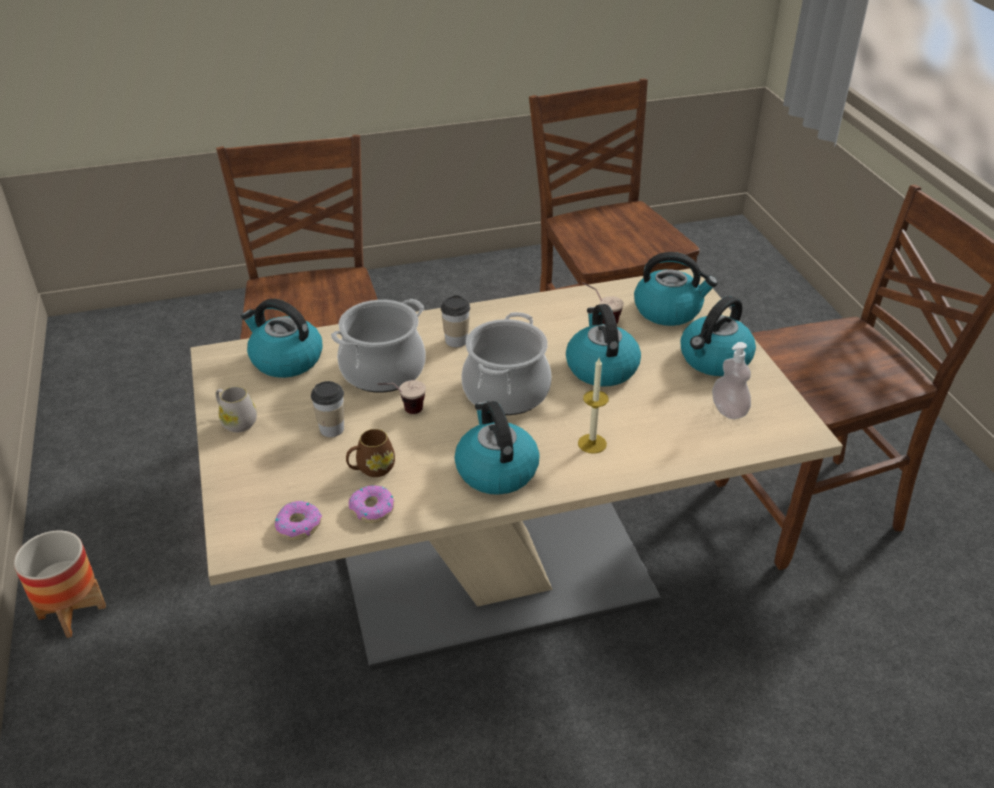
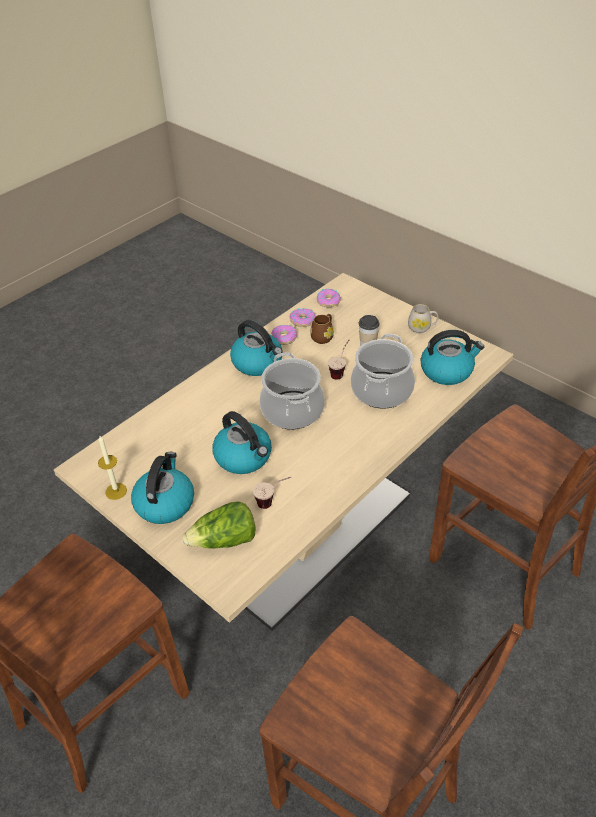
camera: 150 degrees right, 5 degrees up
(72, 612) = (503, 398): planter -> none
(426, 492) = (284, 338): none -> donut
(456, 341) = (360, 433): cup -> none
(592, 443) = (215, 400): candle -> candle (116, 491)
(668, 310) = (224, 540): kettle -> lettuce
(728, 410) = (138, 461): soap dispenser -> none

